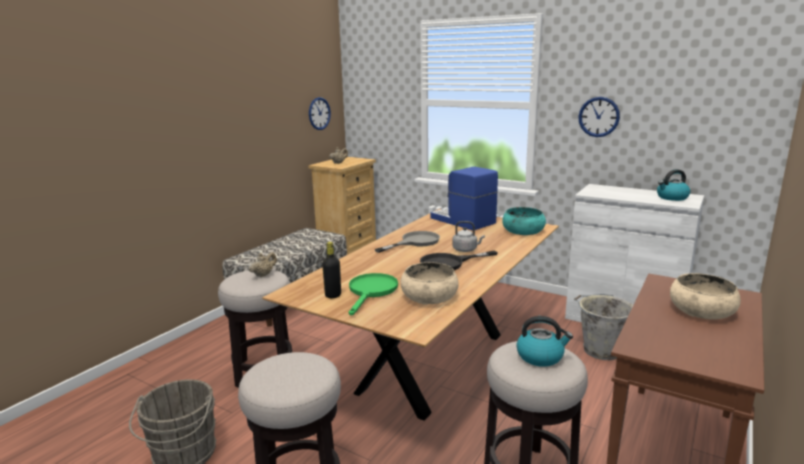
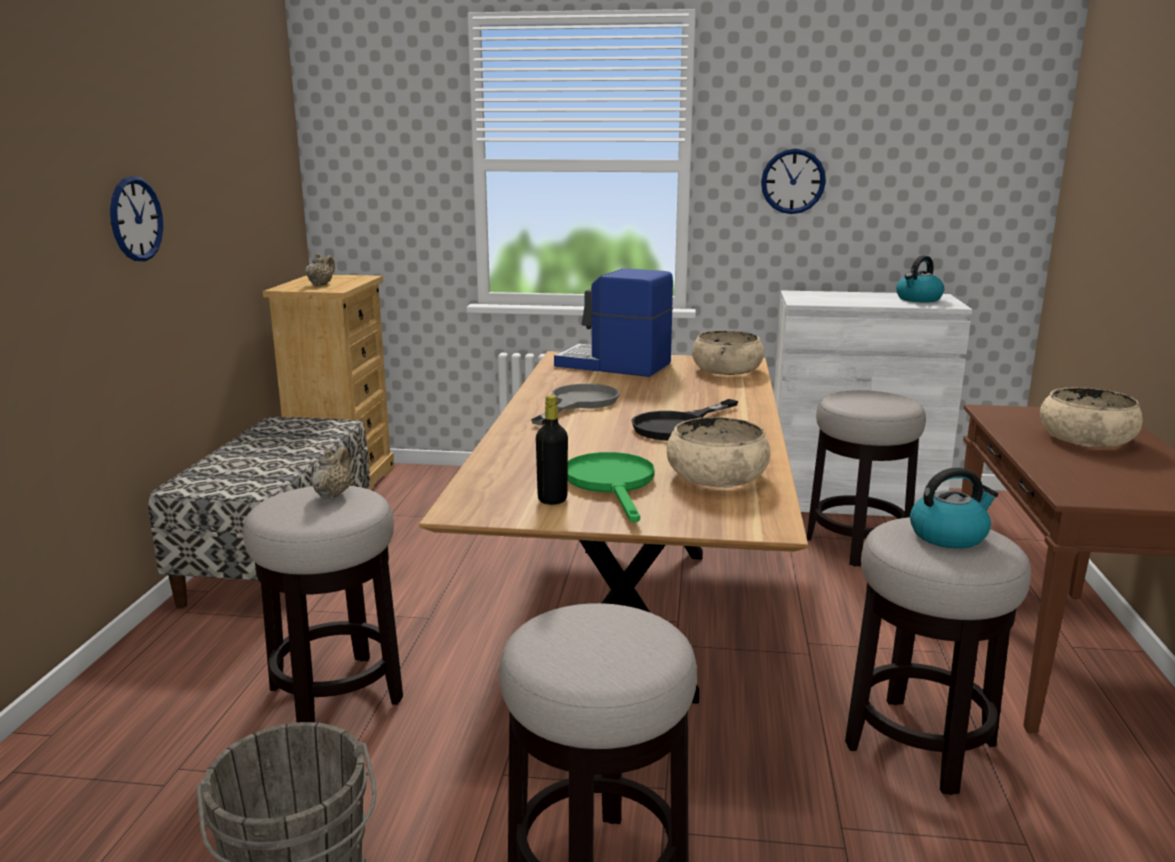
camera: 25 degrees left, 0 degrees up
(319, 113) = (270, 188): wall clock -> wall clock (136, 219)
(466, 250) = (678, 404): grey kettle -> none
(523, 231) = (726, 370): turquoise bowl -> beige bowl
(600, 350) = (857, 545): grey bucket -> stool

